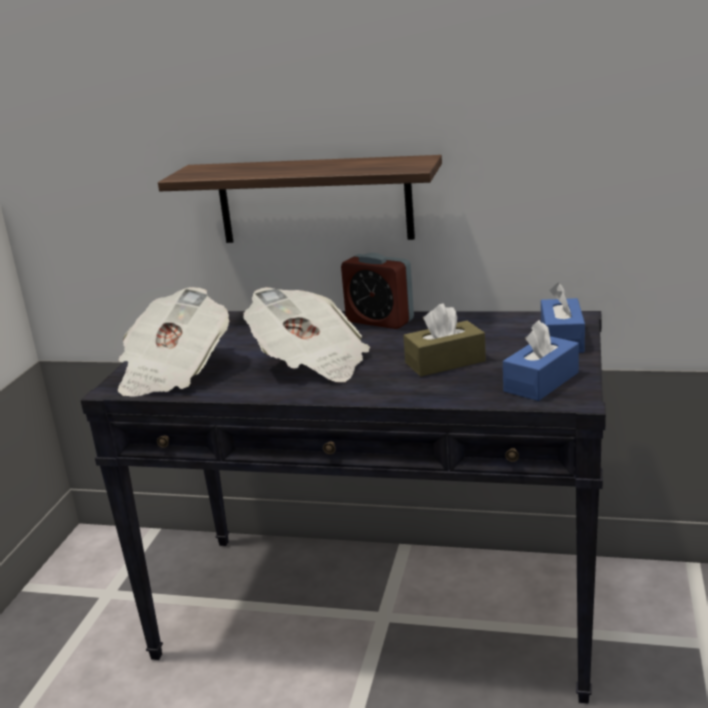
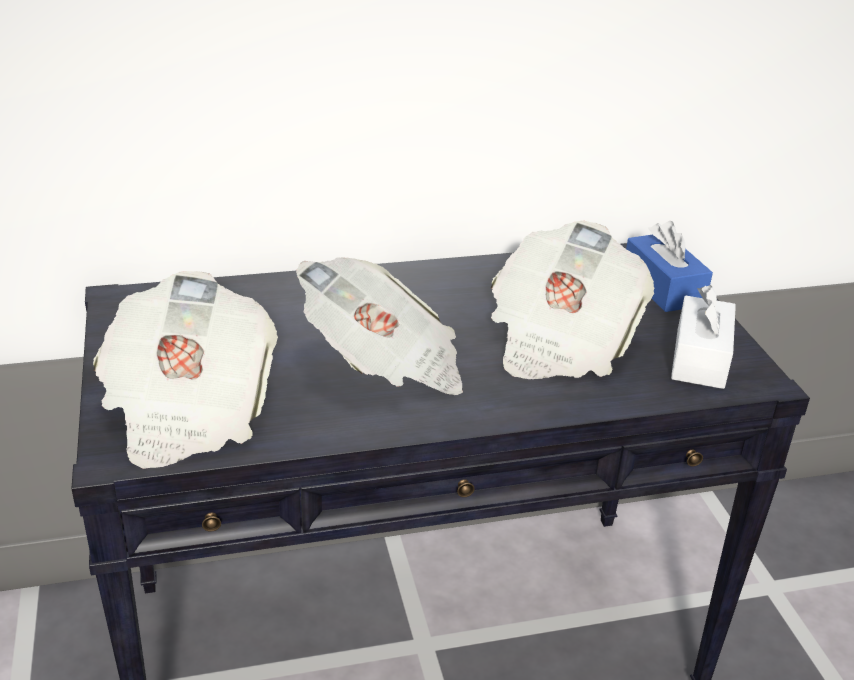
camera: 30 degrees left, 10 degrees up
(314, 200) = (310, 115): shelf -> none
(380, 321) = (414, 279): alarm clock -> none
(445, 362) = (560, 340): brown tissue box -> newspaper
(541, 382) = (700, 358): blue tissue box -> white tissue box

